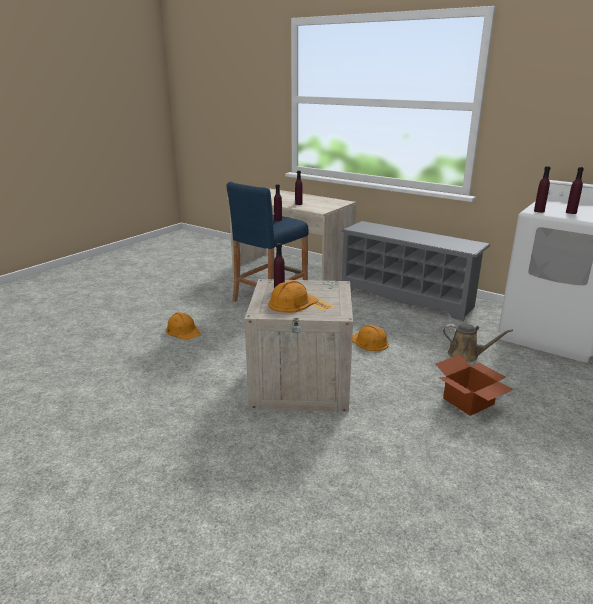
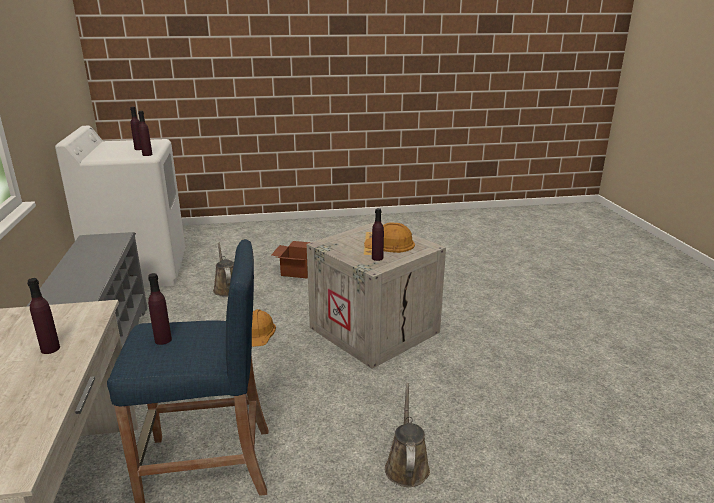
camera: 135 degrees left, 0 degrees up
(183, 330) = (406, 465): orange hard hat -> brown watering can

